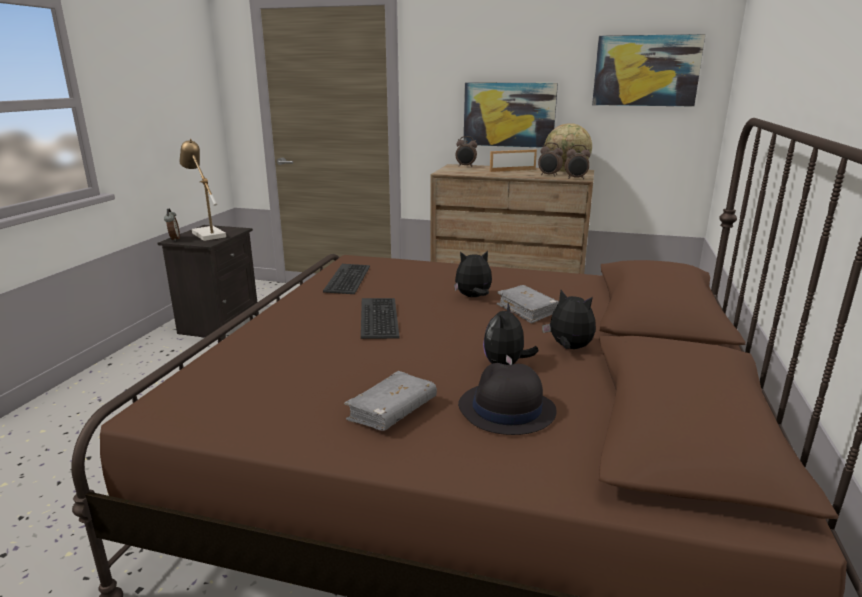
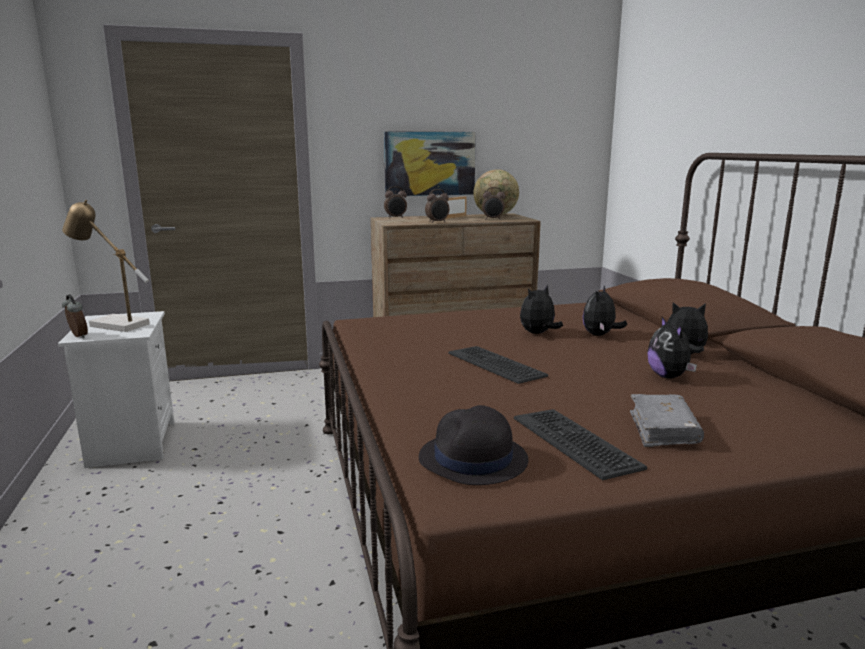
camera: 30 degrees left, 5 degrees down
(219, 323) = (131, 443): black nightstand -> white nightstand
(348, 279) = (393, 339): keyboard -> keyboard (576, 442)
(506, 409) = (734, 406): black hat -> black hat (472, 460)
(527, 310) = (600, 335): grey book -> plush toy
(576, 178) = (521, 220): alarm clock -> alarm clock (437, 222)
(646, 71) = (548, 121): picture -> none

